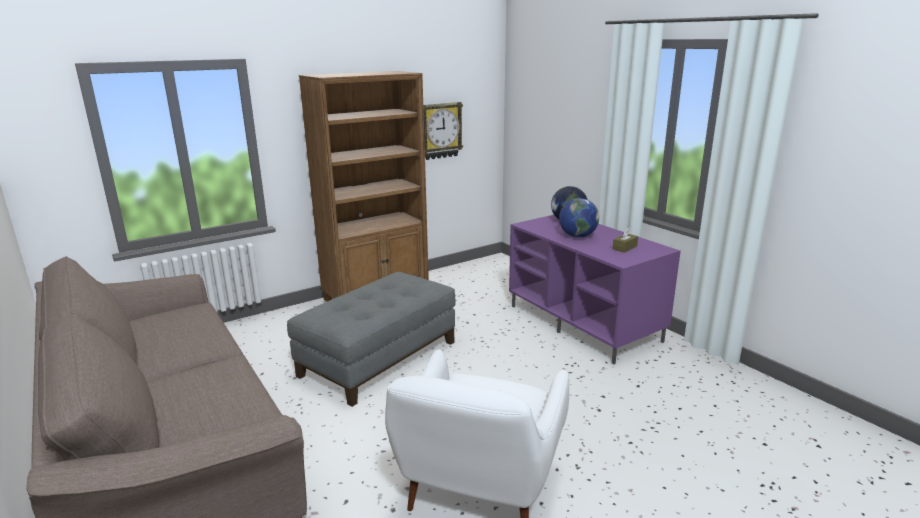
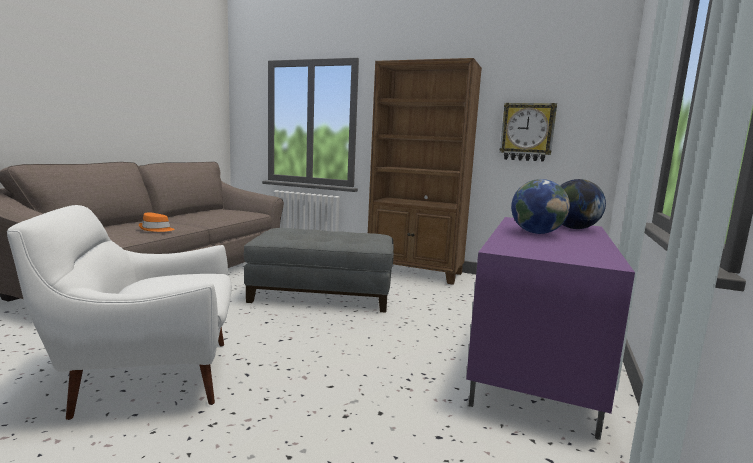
camera: 55 degrees right, 10 degrees down
(234, 385) = (156, 229): none -> orange hat
(624, 248) = (555, 249): brown tissue box -> none

